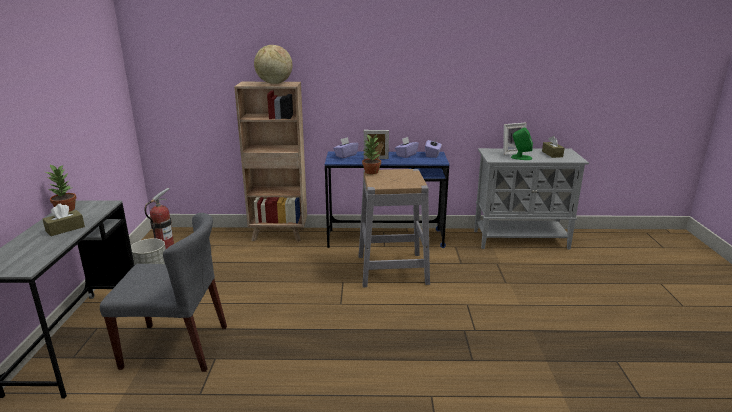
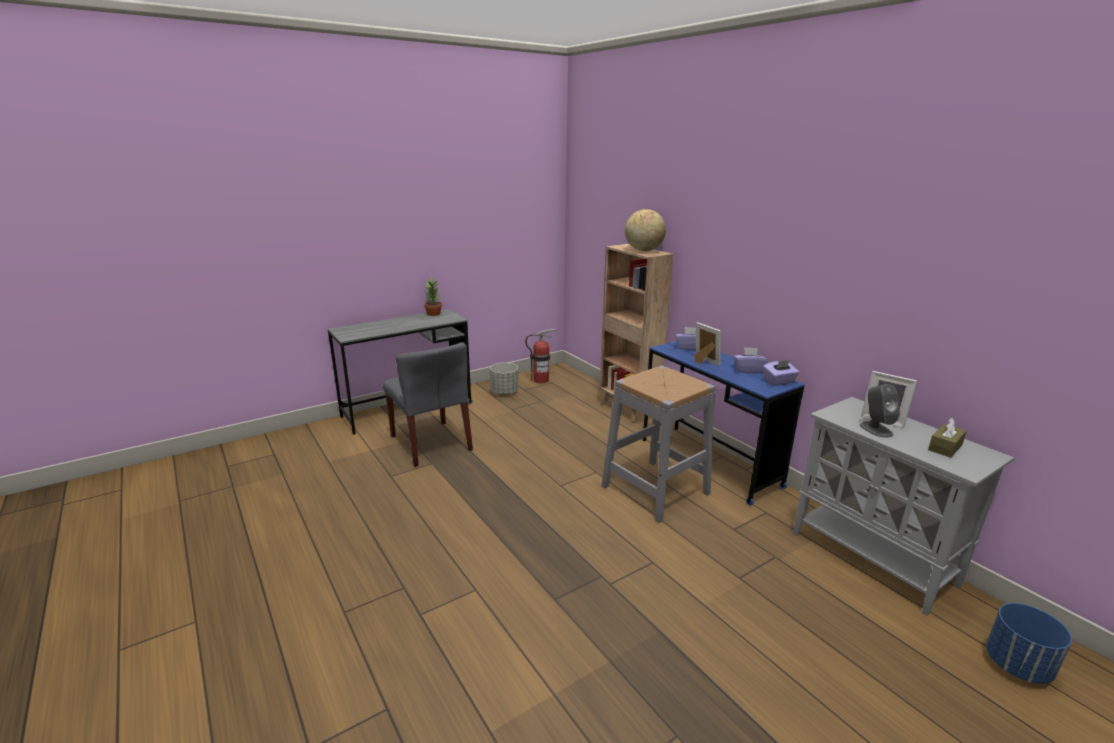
camera: 55 degrees right, 0 degrees up
(65, 229) = (407, 324): brown tissue box -> none
(371, 172) = (661, 369): potted plant -> none
(521, 157) = (875, 429): green speaker -> grey speaker
(612, 247) = (1017, 665): none -> blue planter

